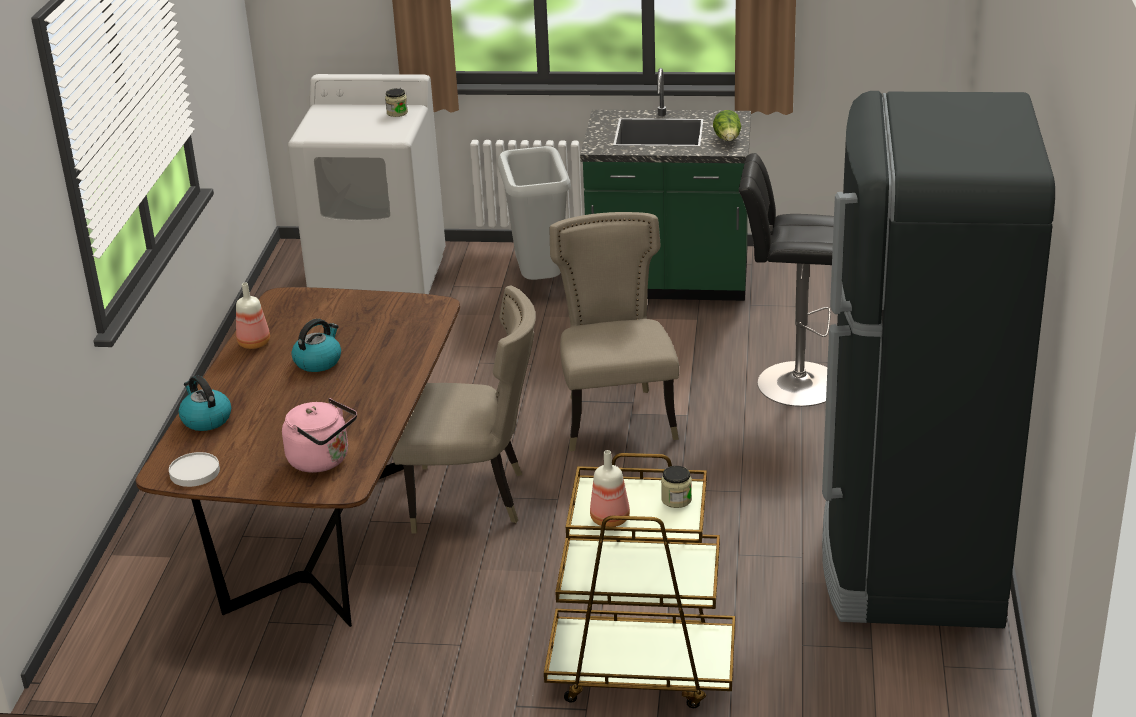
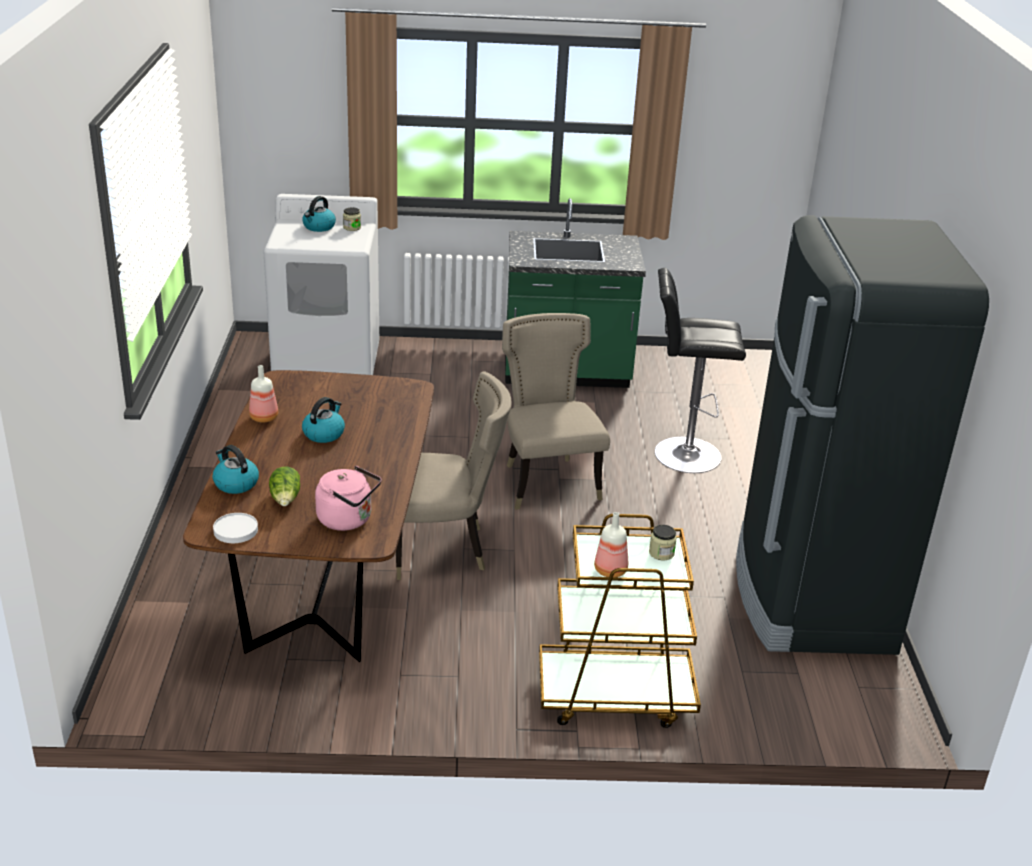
camera: 10 degrees left, 0 degrees up
(358, 113) = (319, 227): none -> kettle
(538, 282) = (459, 370): grey trash can -> none
(728, 139) = (625, 257): lettuce -> lettuce (286, 499)

